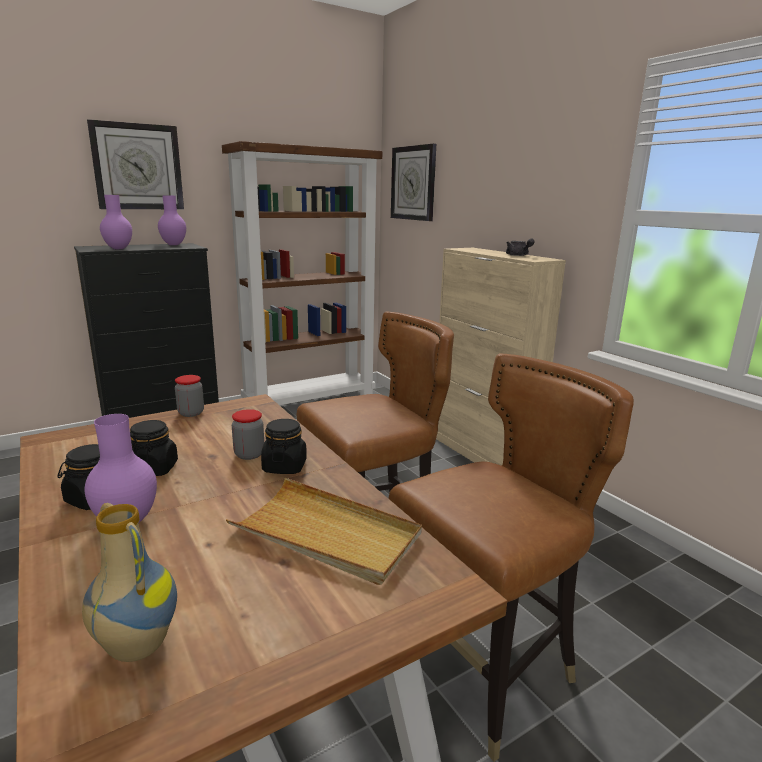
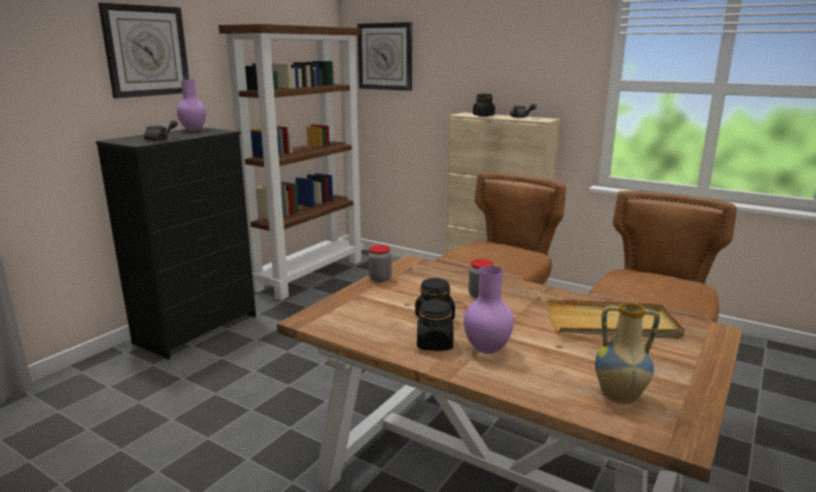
camera: 25 degrees left, 0 degrees up
(119, 248) = (160, 139): purple vase -> grey teapot
(284, 466) = (517, 296): black jar -> black jar (483, 115)

